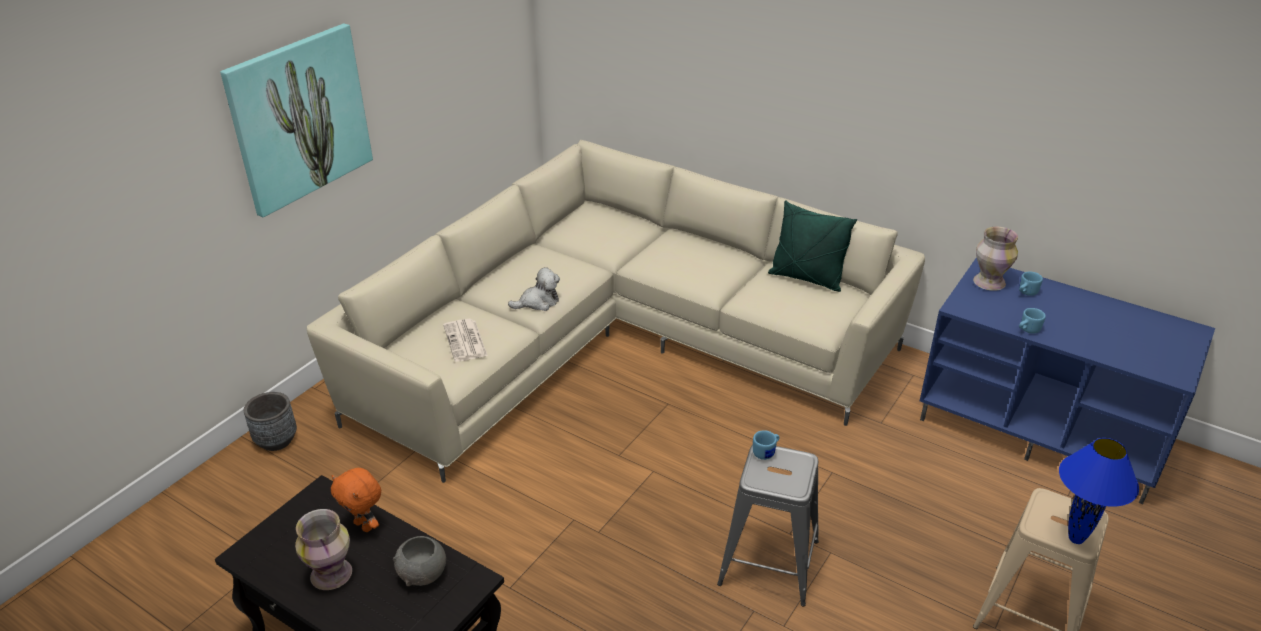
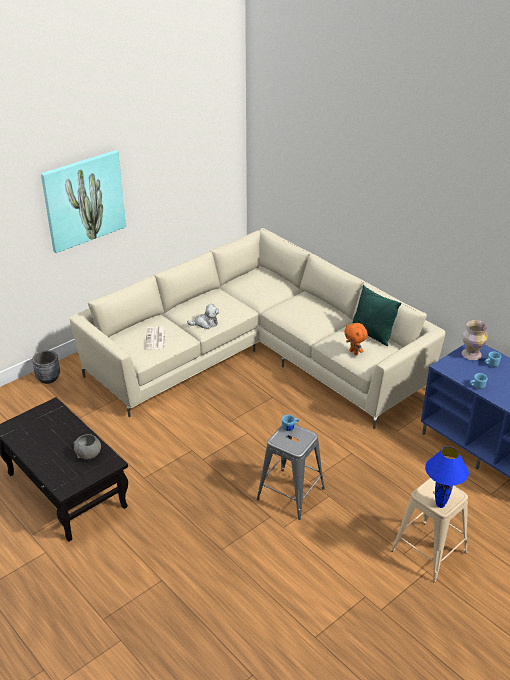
camera: 15 degrees right, 0 degrees up
(332, 574) = (45, 446): vase -> none
(364, 525) = (68, 426): orange plush toy -> orange plush toy (354, 352)

